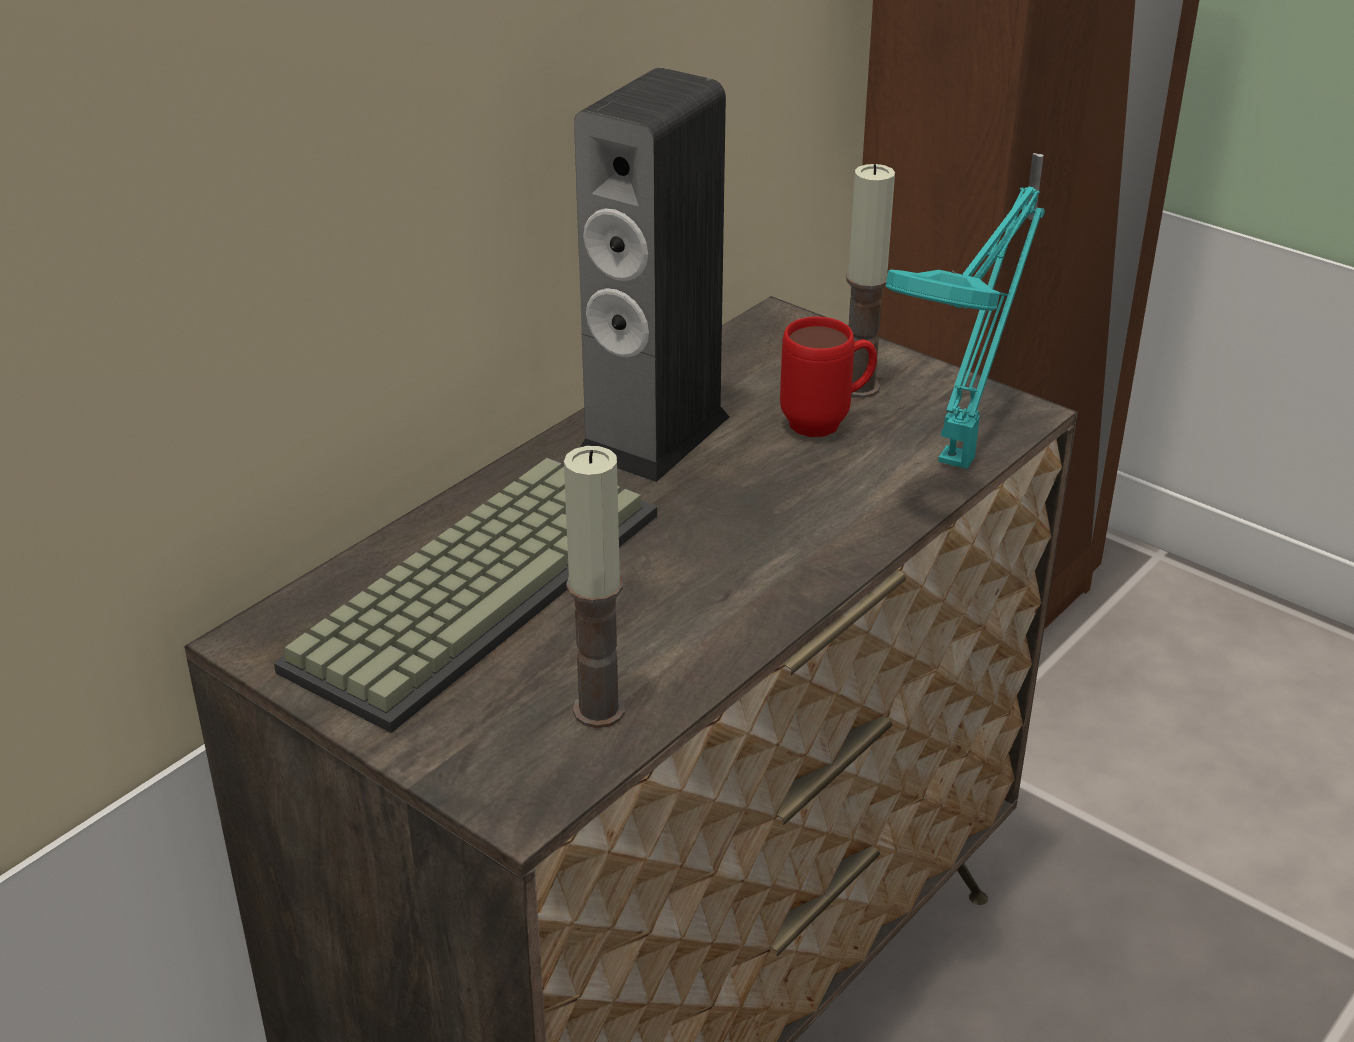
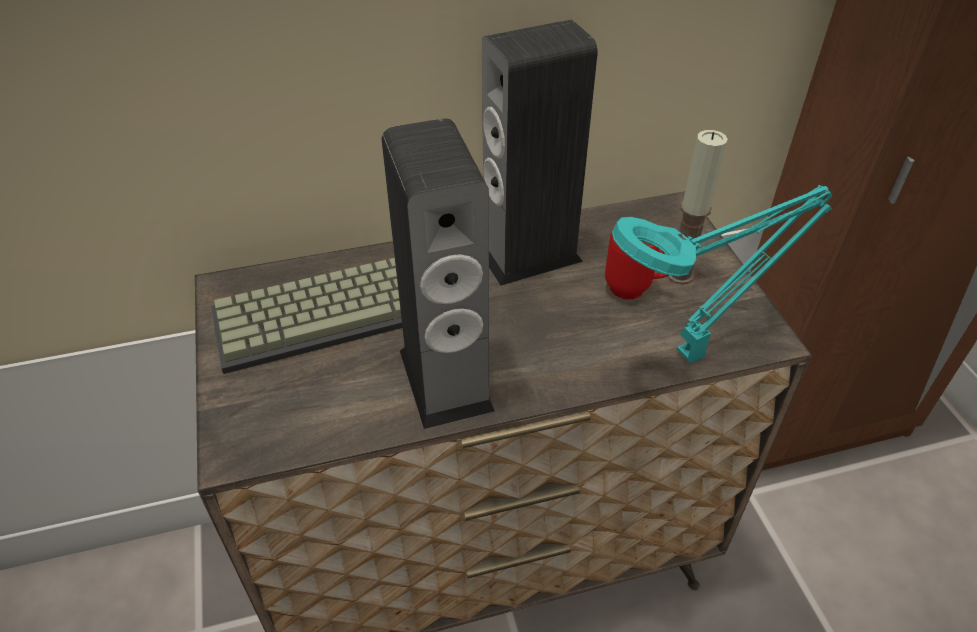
camera: 35 degrees right, 10 degrees up
(599, 710) = (327, 416): candle -> none
(705, 606) = (445, 380): none -> speaker

